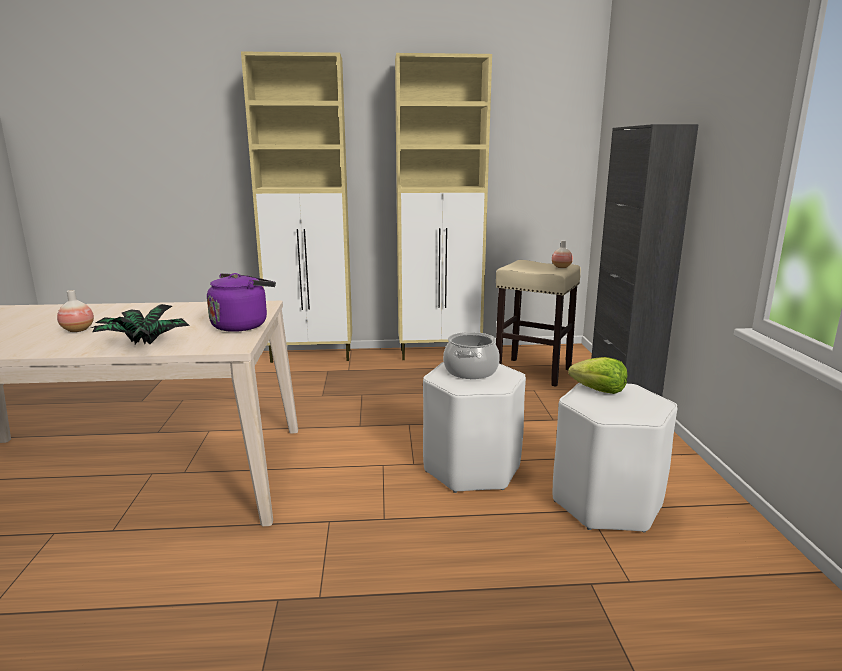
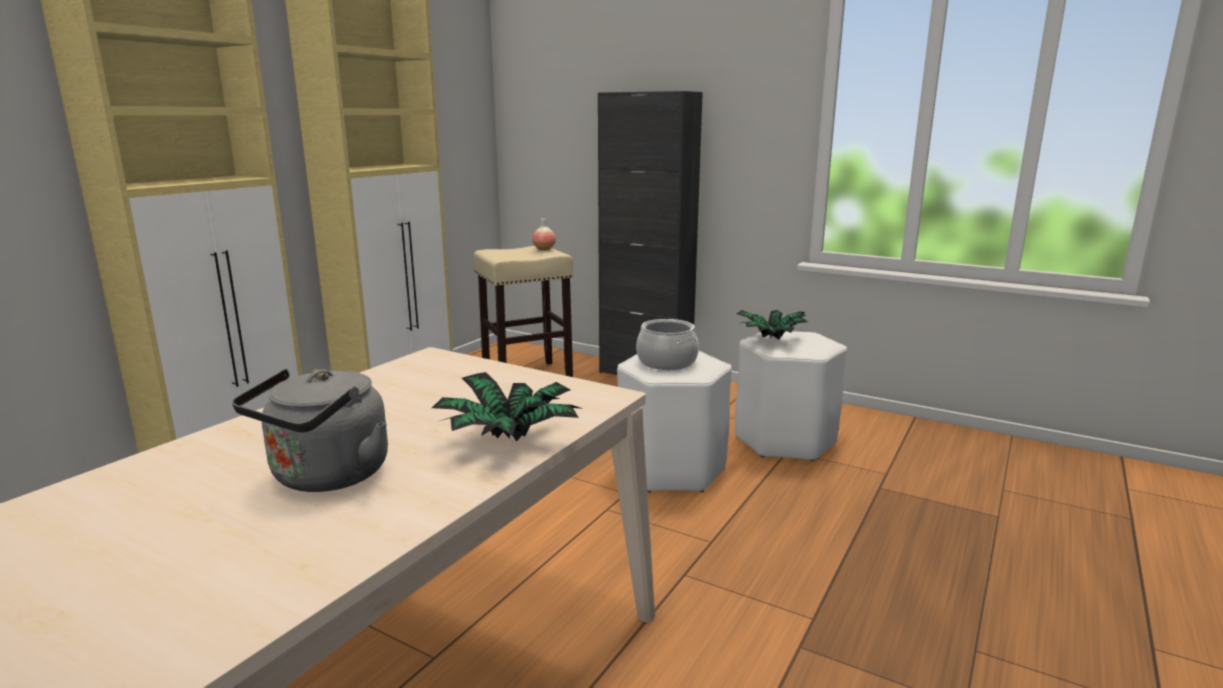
camera: 55 degrees left, 0 degrees up
(78, 330) = (326, 477): vase -> grey kettle
(242, 325) = (517, 379): purple kettle -> none
(599, 390) = (770, 341): lettuce -> potted plant

